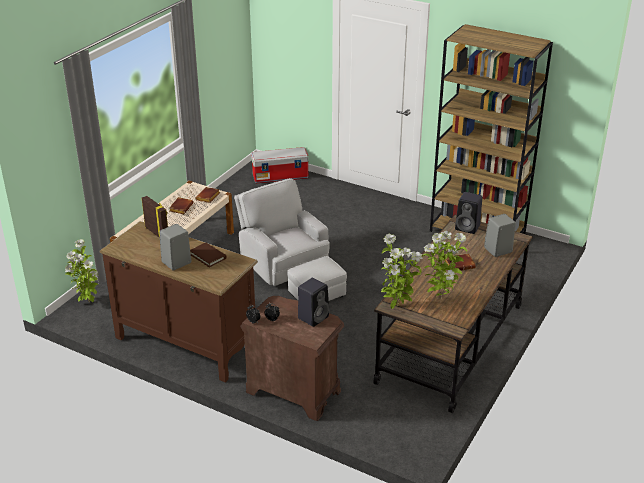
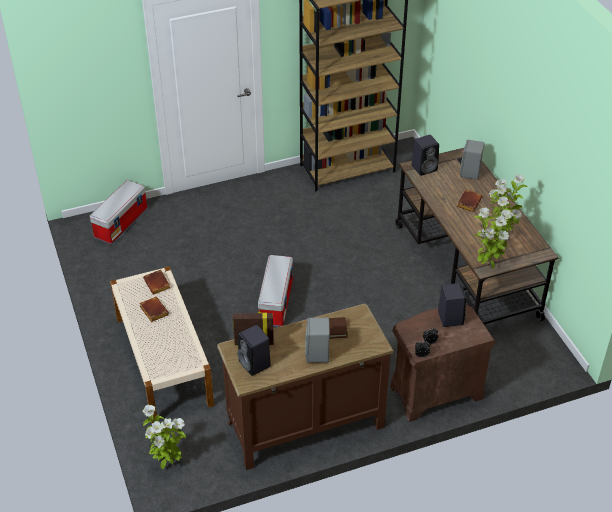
camera: 50 degrees left, 10 degrees up
(136, 243) = (255, 364): none -> black speaker
(291, 271) = (276, 301): white armchair -> storage box

